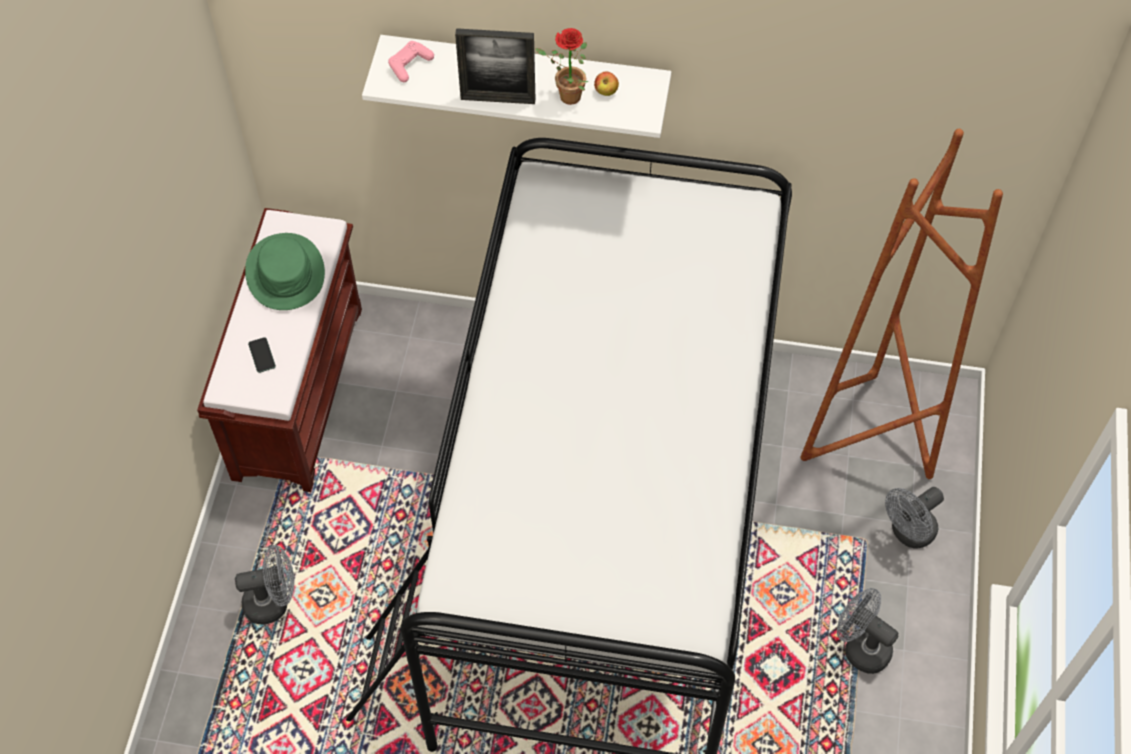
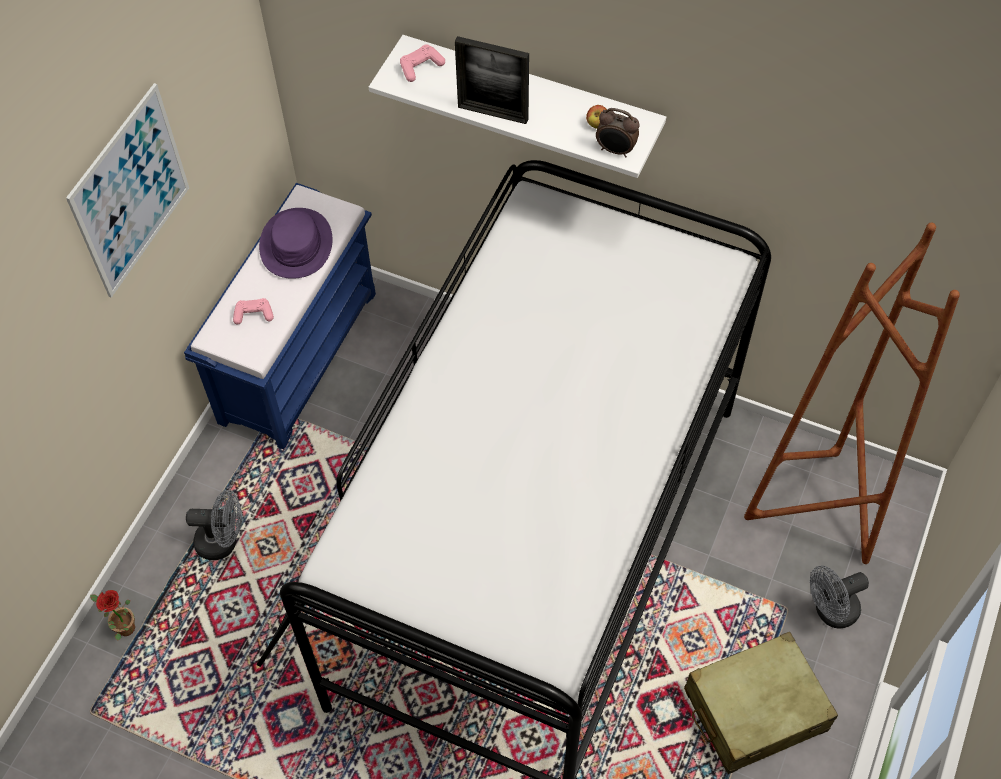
camera: 15 degrees right, 0 degrees up
(138, 250) = (130, 192): none -> picture
(262, 355) = (253, 314): phone -> pink game controller
(285, 273) = (296, 244): green hat -> purple hat
(298, 390) = (299, 355): brown bench -> blue bench
(565, 97) = (557, 122): potted plant -> potted plant (122, 627)
(631, 114) = (615, 150): none -> alarm clock
(860, 647) = (754, 710): grey fan -> beige suitcase

